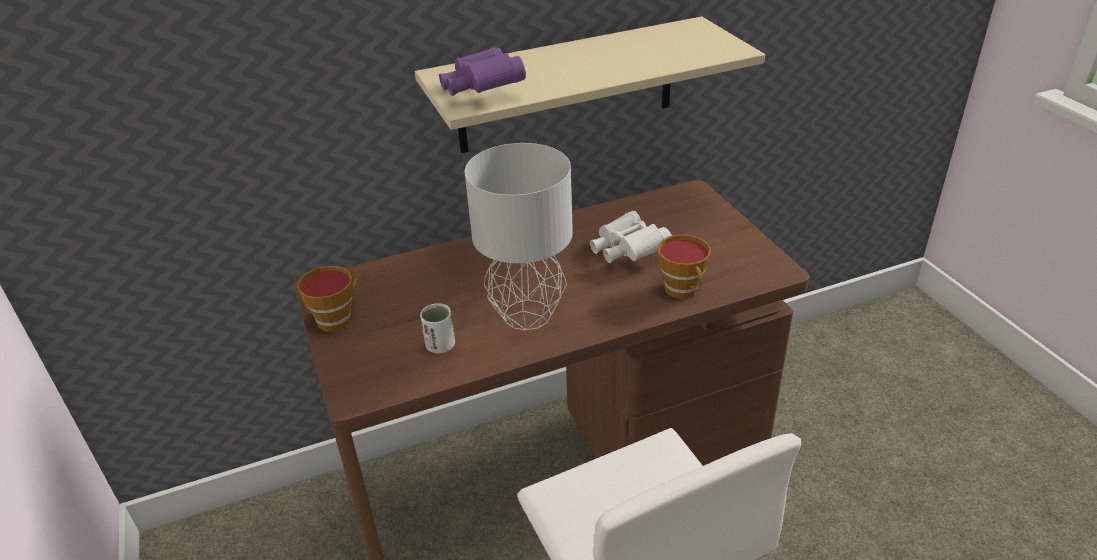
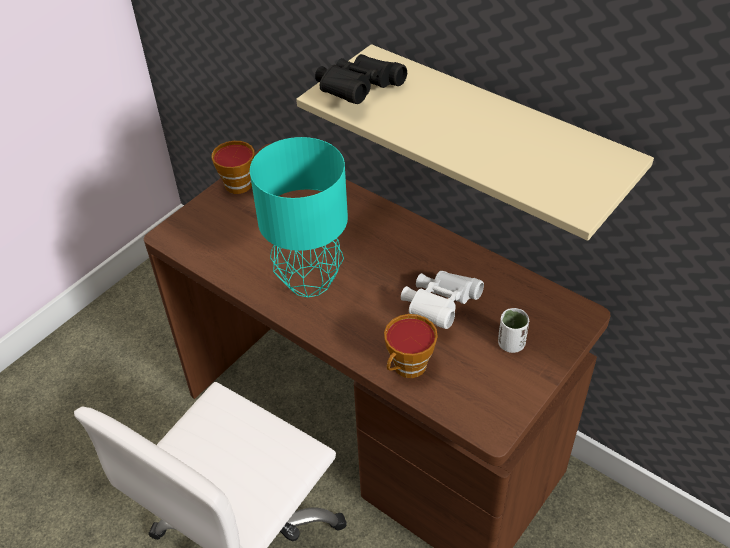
camera: 60 degrees right, 10 degrees up
(440, 346) = (244, 251): white cup -> white cup (511, 344)
(482, 91) = (358, 92): purple binoculars -> black binoculars
(526, 316) = (307, 281): grey table lamp -> turquoise table lamp

